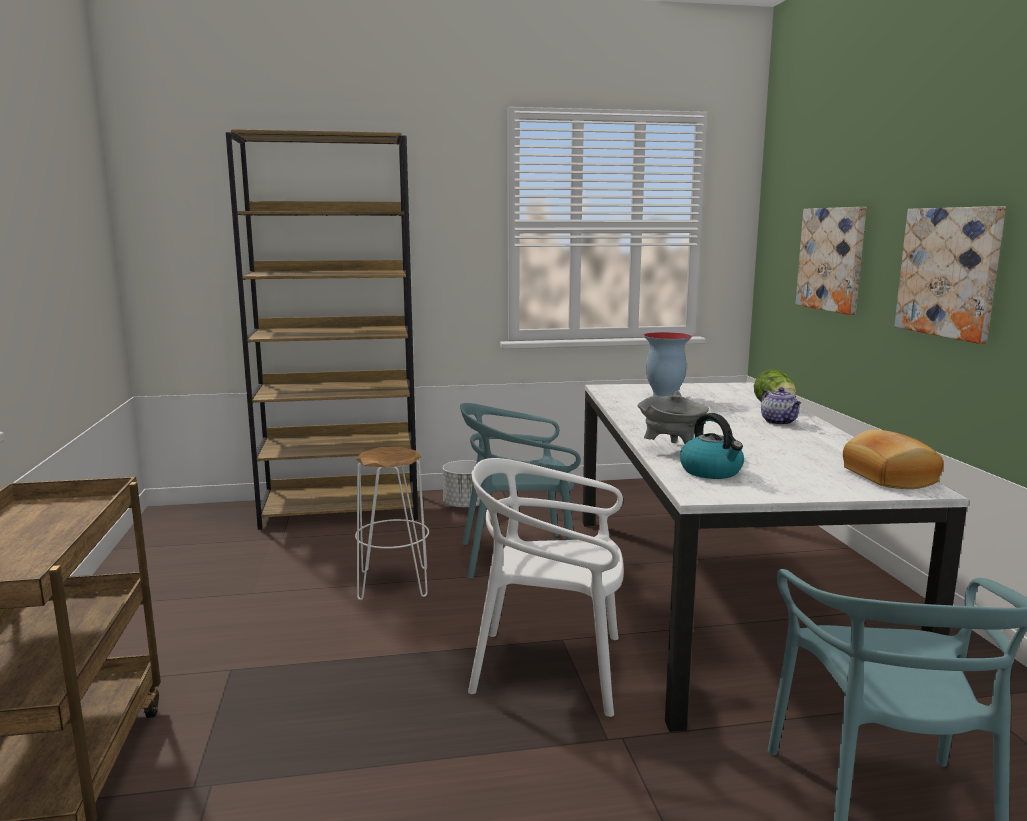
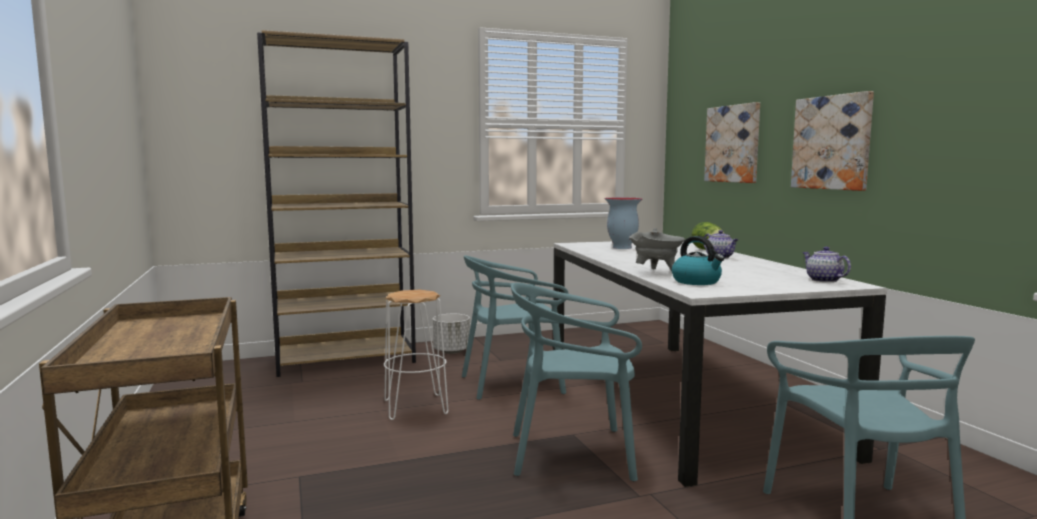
camera: 10 degrees left, 5 degrees down
(550, 668) = (572, 454): white chair -> turquoise chair
(887, 477) = (823, 280): bread -> teapot

